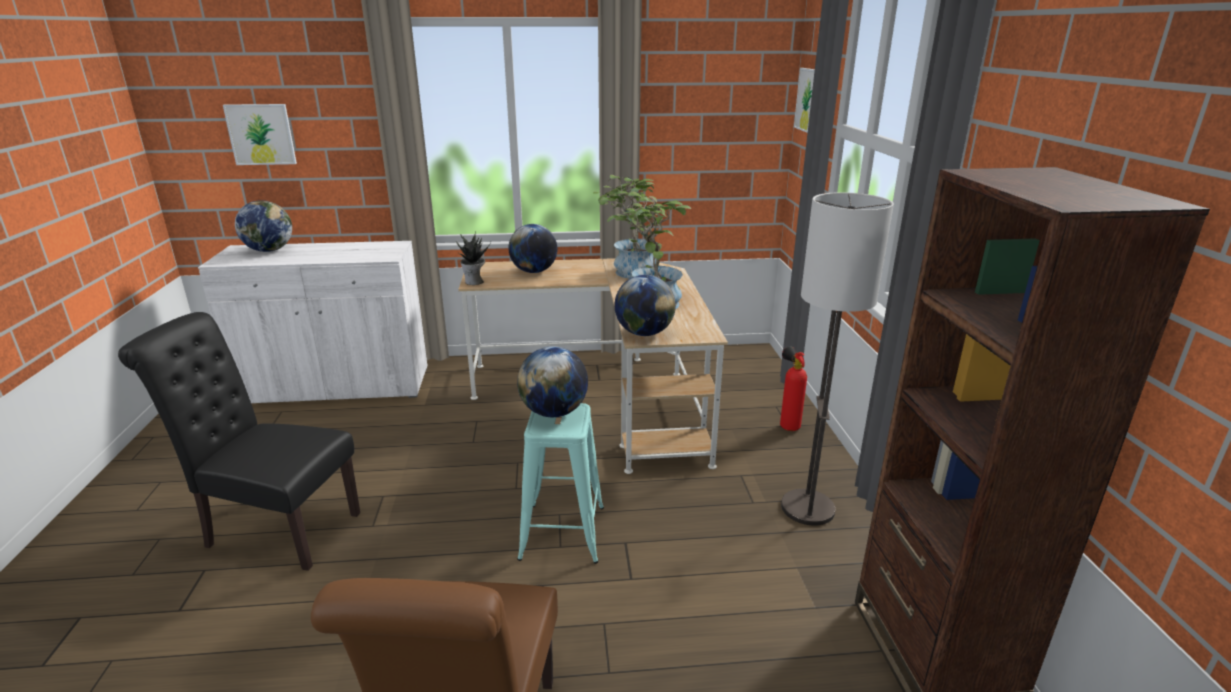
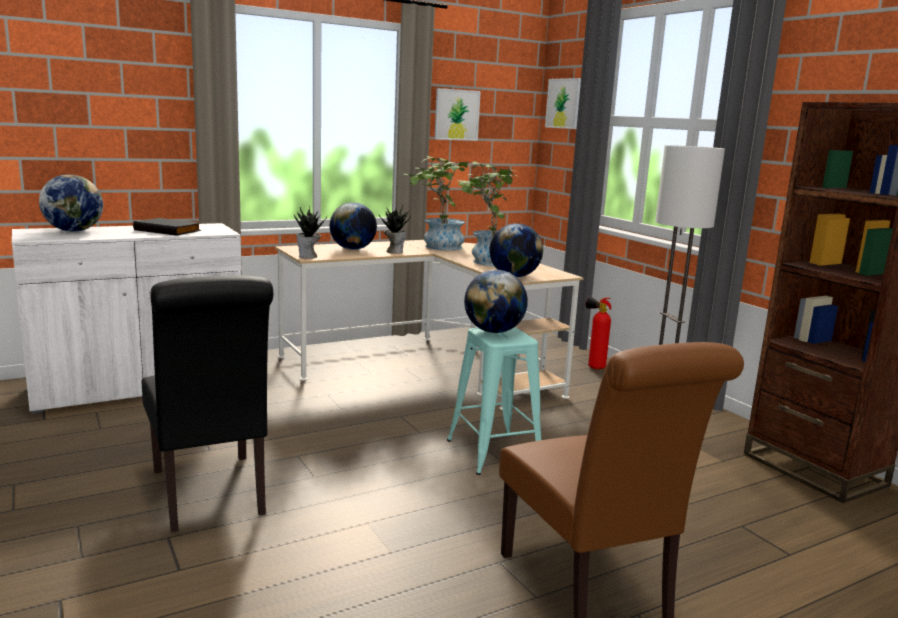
camera: 25 degrees left, 10 degrees down
(261, 134) = (54, 108): picture -> picture (456, 115)
(275, 529) = (210, 495): black chair -> black chair turned 105 degrees counterclockwise
(346, 252) = (169, 230): none -> black book
(570, 278) = (394, 251): none -> potted plant

